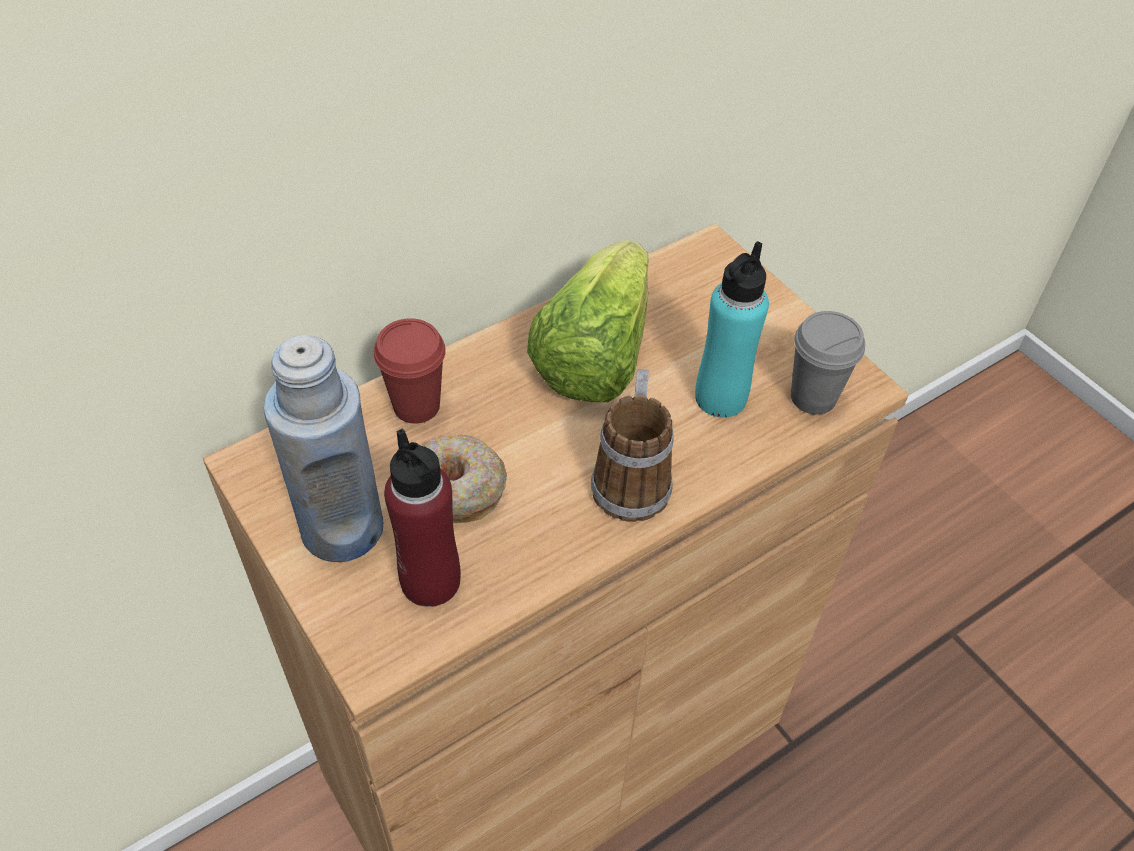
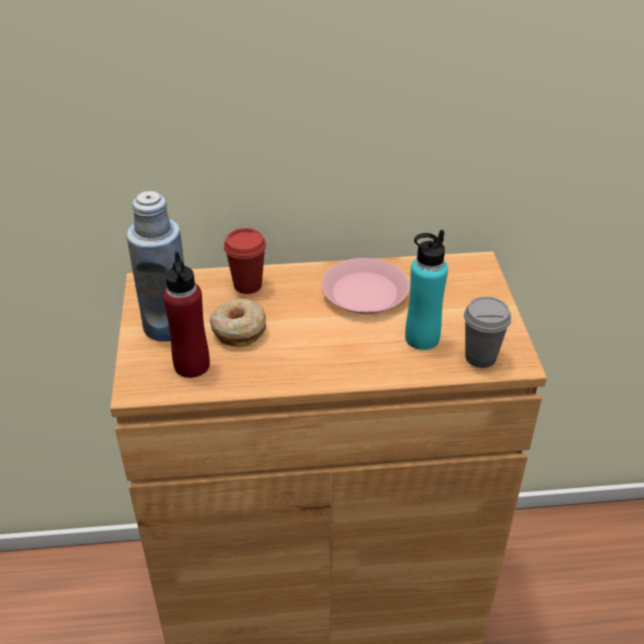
camera: 30 degrees right, 10 degrees down
(594, 355) = (364, 293): lettuce -> pink plate
(632, 476) = (337, 357): mug -> none

